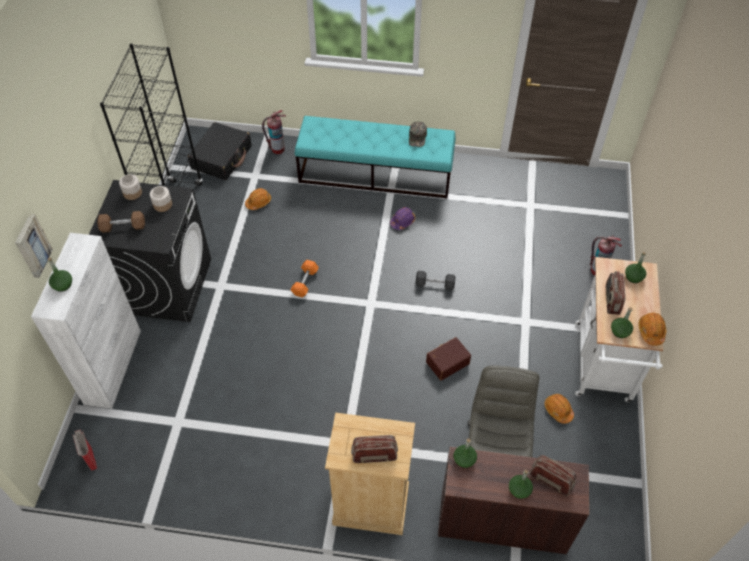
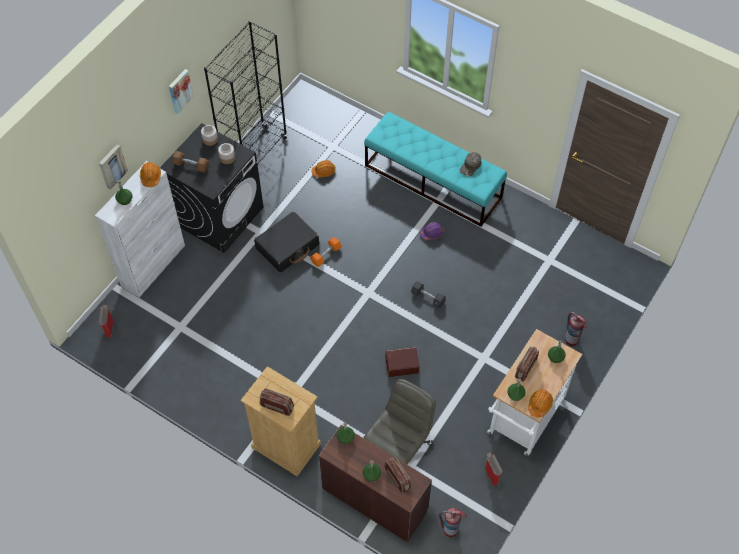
camera: 25 degrees right, 5 degrees up
(81, 136) = (179, 90): none -> picture
(222, 157) = (314, 119): black suitcase -> black suitcase (287, 247)
(277, 149) = (363, 128): fire extinguisher -> fire extinguisher (450, 529)
(558, 410) = (466, 438): orange hard hat -> orange hard hat (151, 177)
(606, 439) = (491, 476): none -> cardboard box

